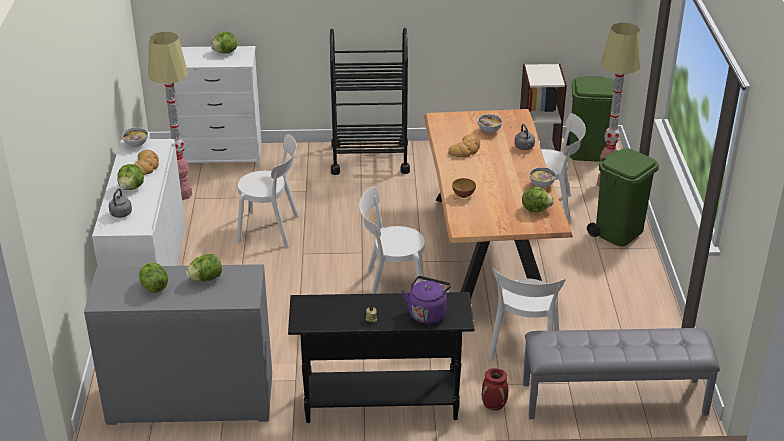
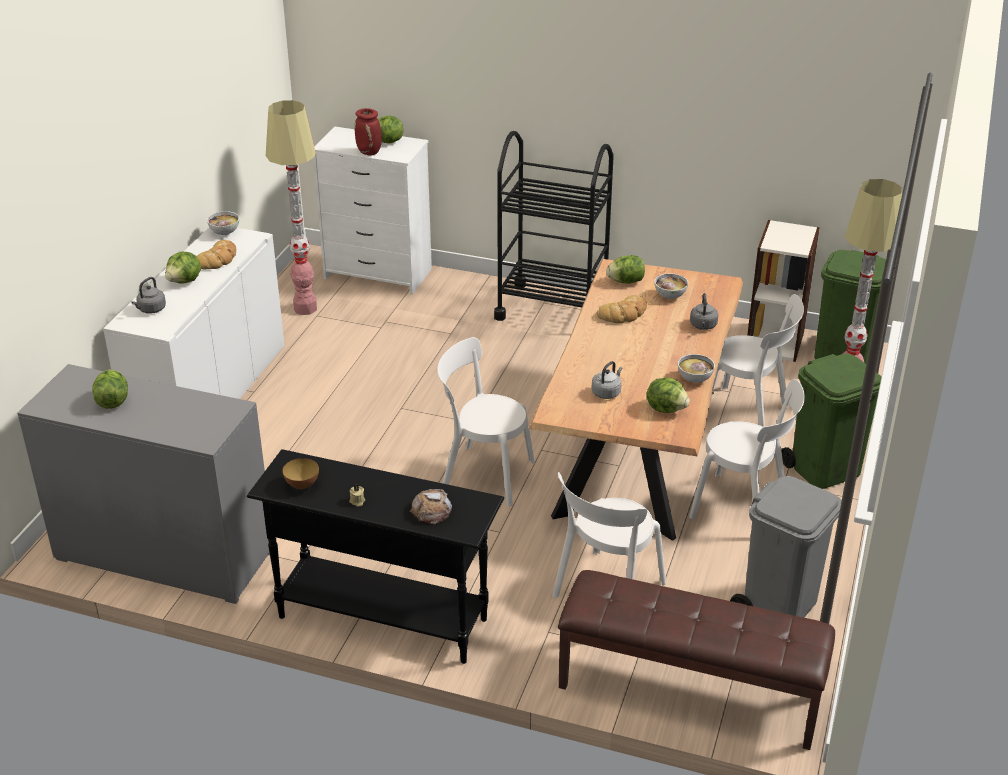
camera: 20 degrees right, 0 degrees up
(205, 279) = (177, 405): lettuce -> lettuce (626, 281)
(271, 229) = (382, 371): white chair -> white chair (743, 508)
(427, 313) = (431, 511): purple kettle -> bread
(463, 195) = (582, 371): bowl -> bowl (302, 485)
(489, 206) = (607, 392): none -> grey kettle
(494, 406) = (523, 658): red vase -> red vase (370, 152)
(613, 399) = (688, 692): grey bench -> brown bench
(638, 328) = (779, 604): none -> grey trash can

